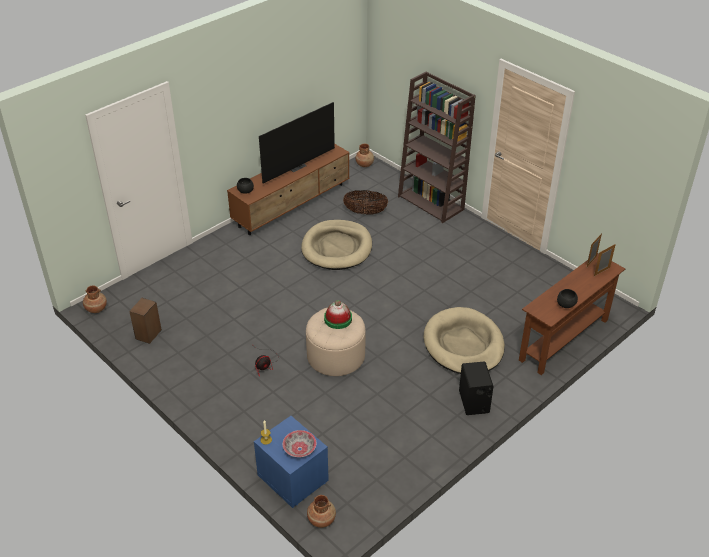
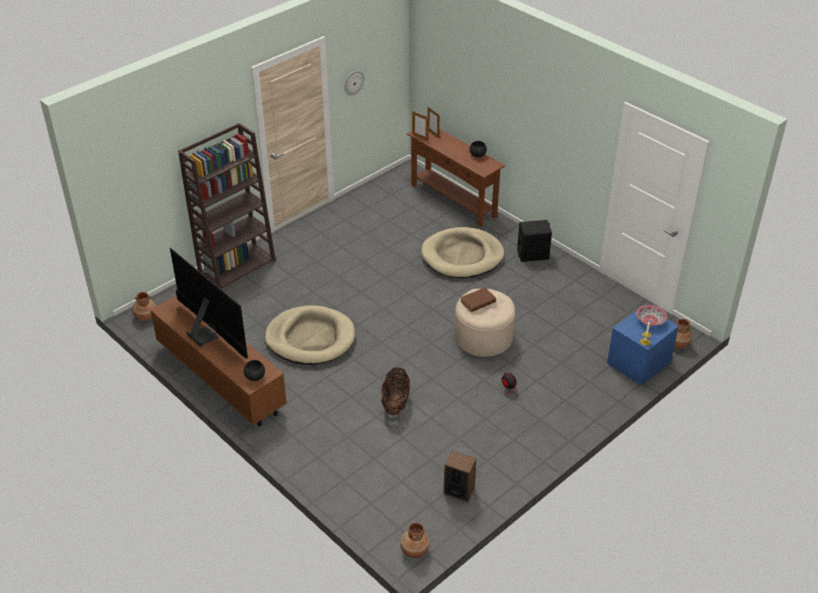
camera: 90 degrees left, 0 degrees up
(338, 319) = (478, 302): hat -> brown book
(365, 212) = (246, 316): basket -> basket (395, 403)
(593, 164) = (353, 82): none -> wall clock

